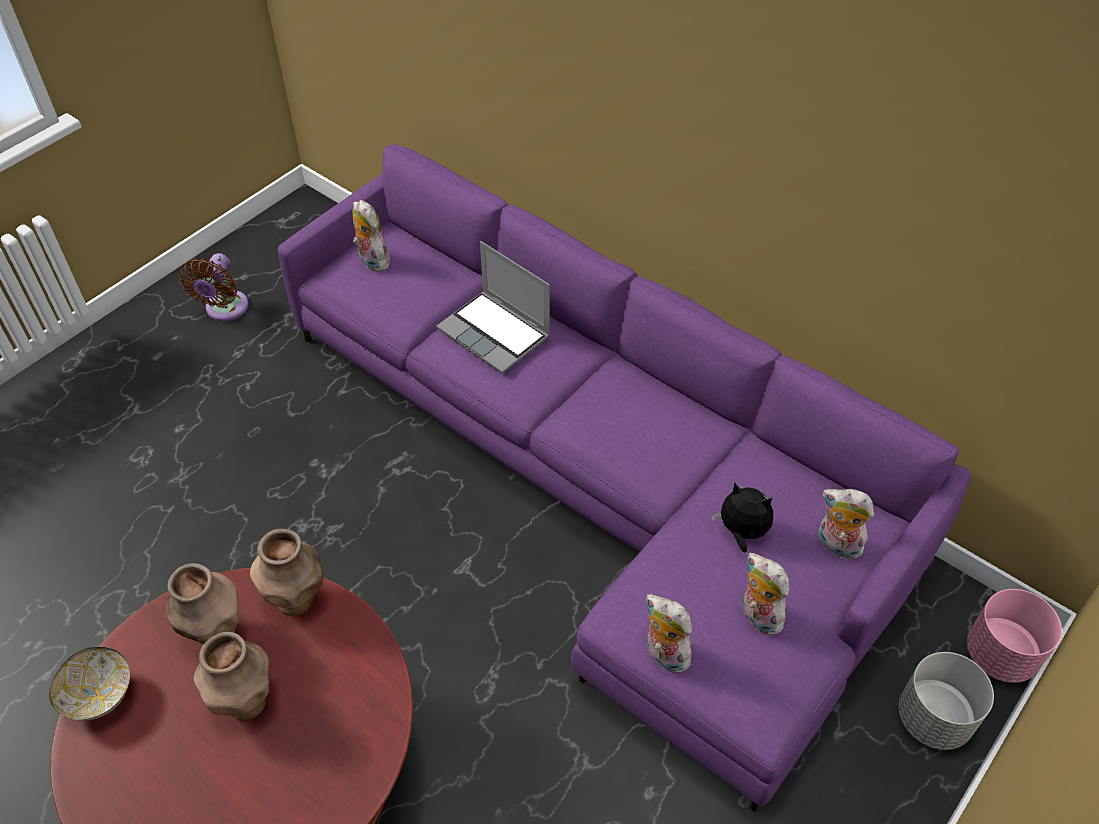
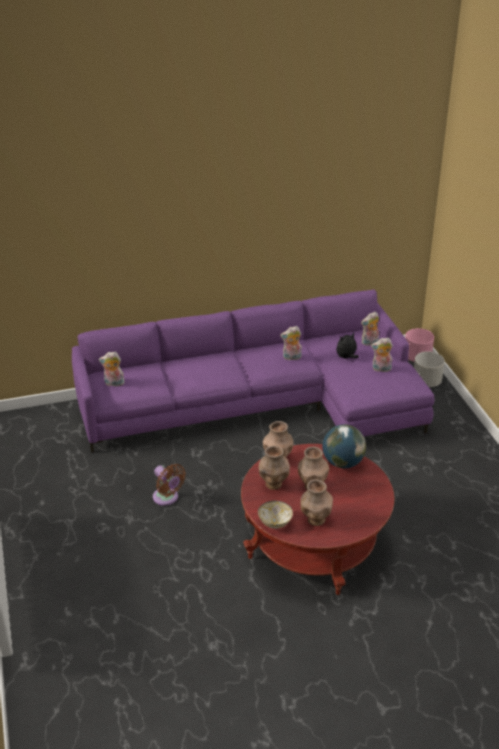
camera: 55 degrees left, 15 degrees down
(141, 764) = (315, 520): none -> brown vase
(225, 310) = (38, 470): brown fan -> brown fan (167, 498)
(356, 715) = (342, 463): none -> globe
(496, 333) = (196, 369): laptop -> none
(663, 654) = (377, 394): plush toy -> plush toy (291, 358)

